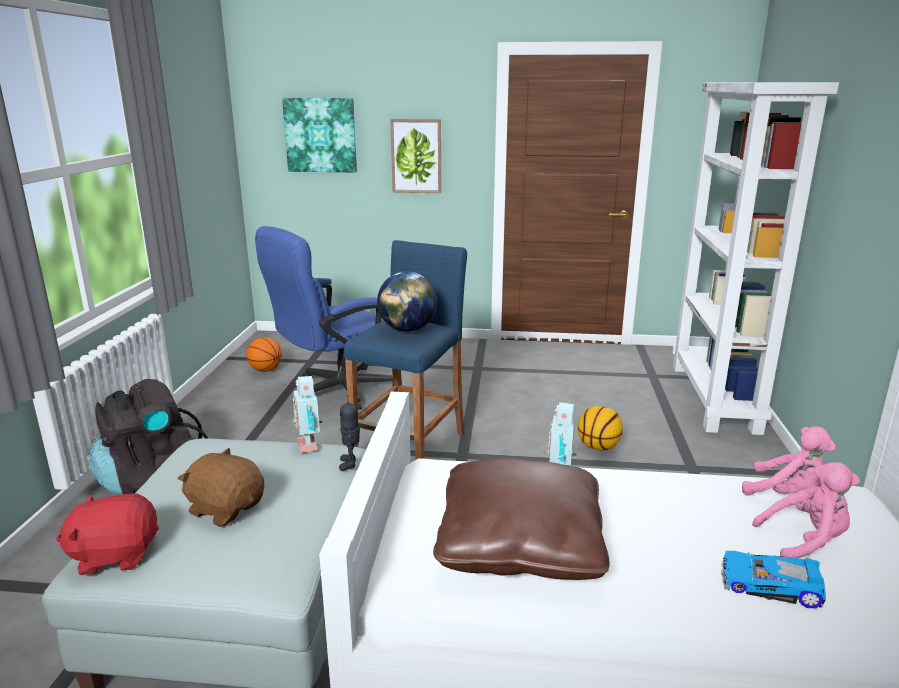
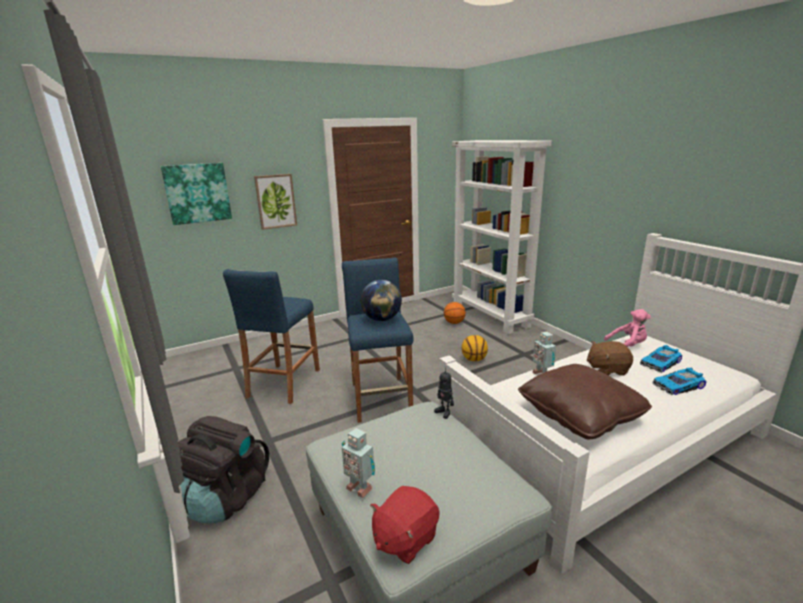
camera: 35 degrees left, 0 degrees up
(226, 508) = (425, 472): brown plush toy -> brown plush toy (607, 369)
(265, 370) = (208, 386): basketball -> basketball (454, 323)
(309, 445) = (403, 412): toy robot -> toy robot (360, 487)
(334, 392) = (284, 383): blue office chair -> blue stool
(805, 542) = (661, 363): pink plush toy -> toy car

